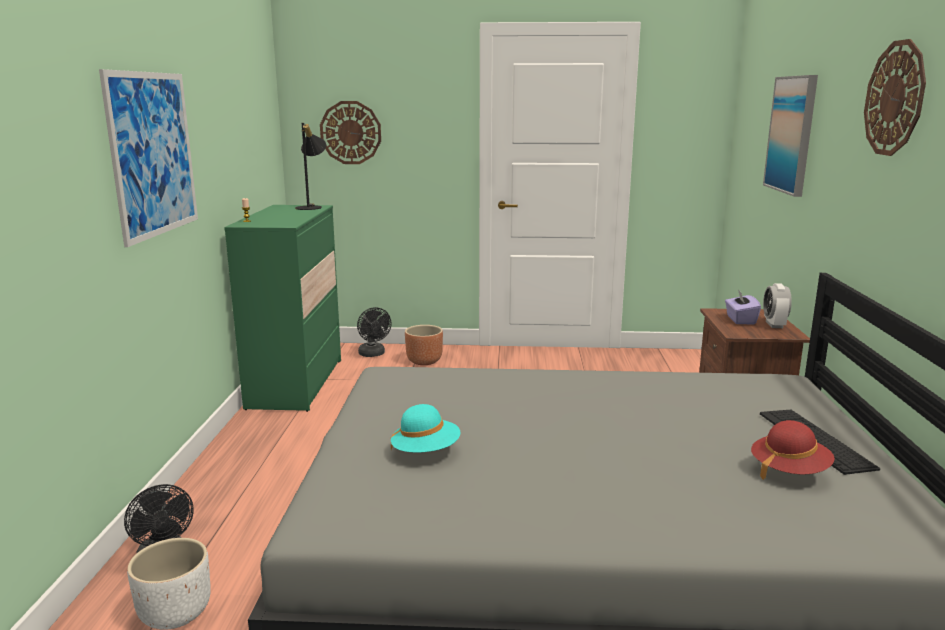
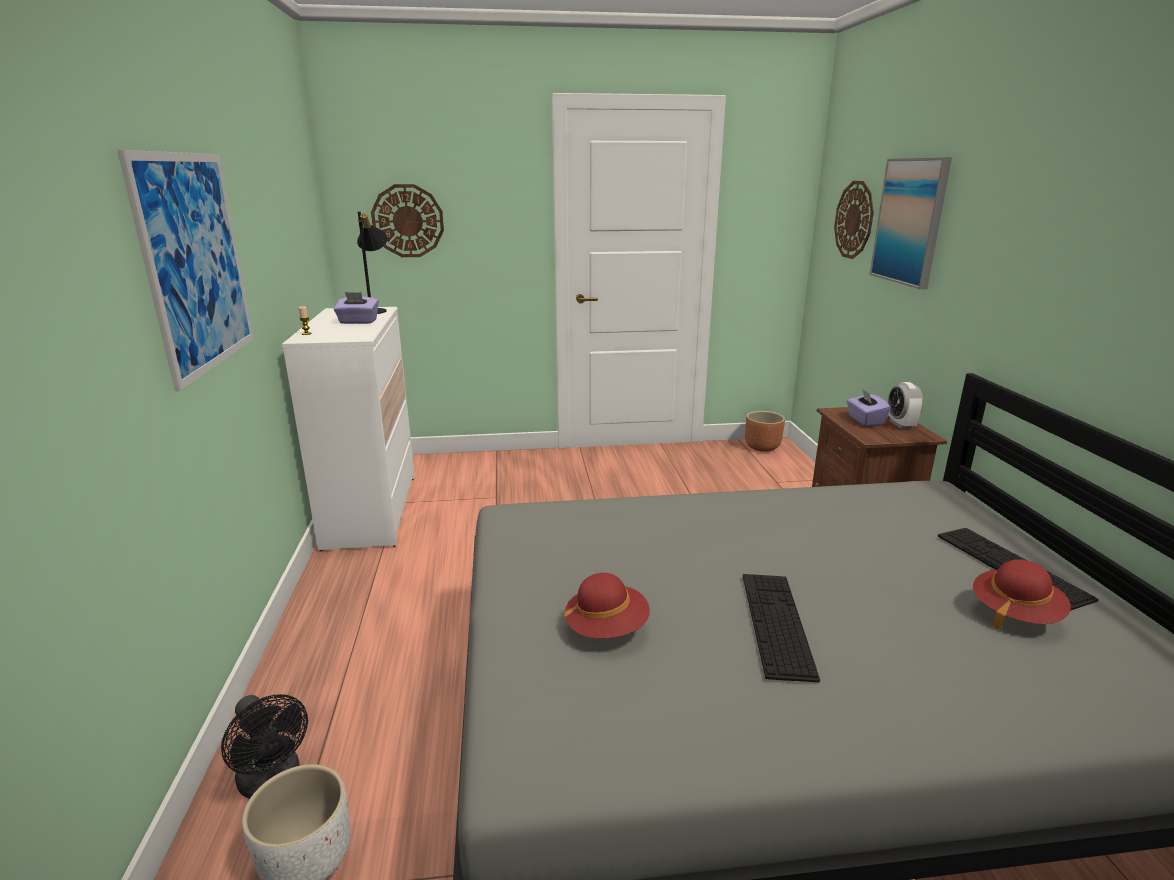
camera: 10 degrees left, 5 degrees up
(293, 214) = (358, 322): none -> purple tissue box
(296, 384) = (371, 511): green dresser -> white dresser
(373, 354) = (448, 467): black fan -> none
(424, 361) = (506, 471): brown planter -> brown planter (762, 447)
(426, 451) = (606, 628): turquoise hat -> red hat
(569, 460) = (776, 623): none -> keyboard
(895, 98) = (1082, 186): wall clock -> wall clock (854, 220)

